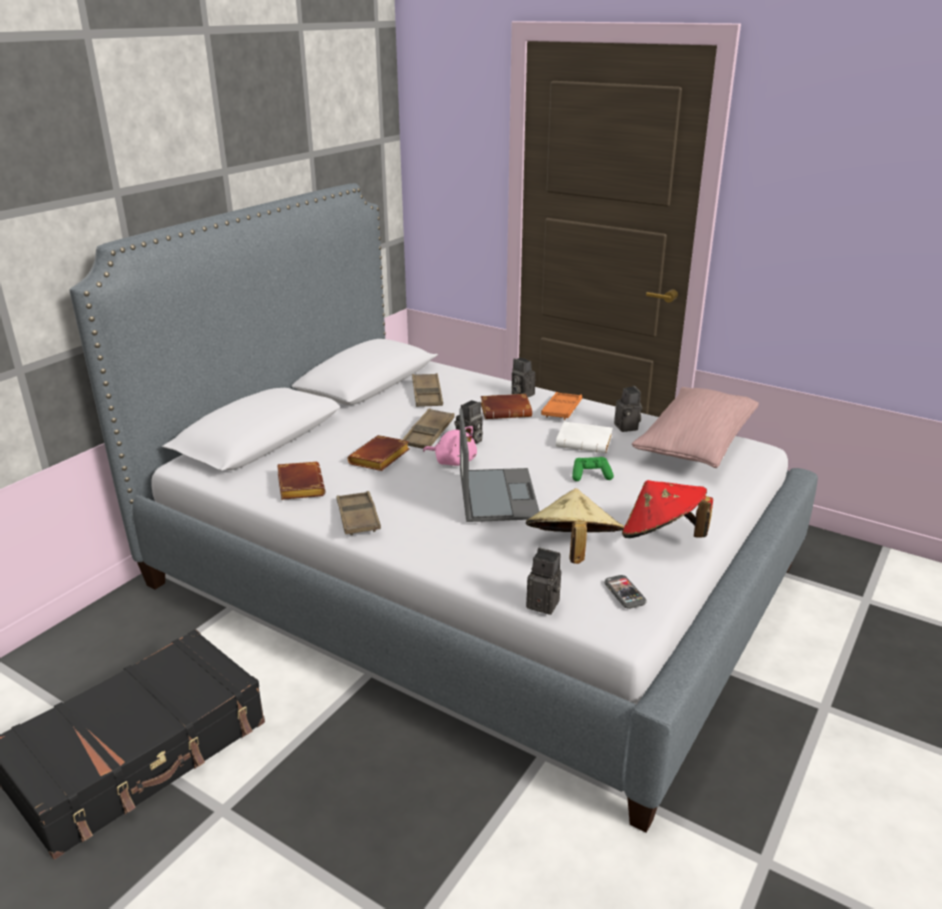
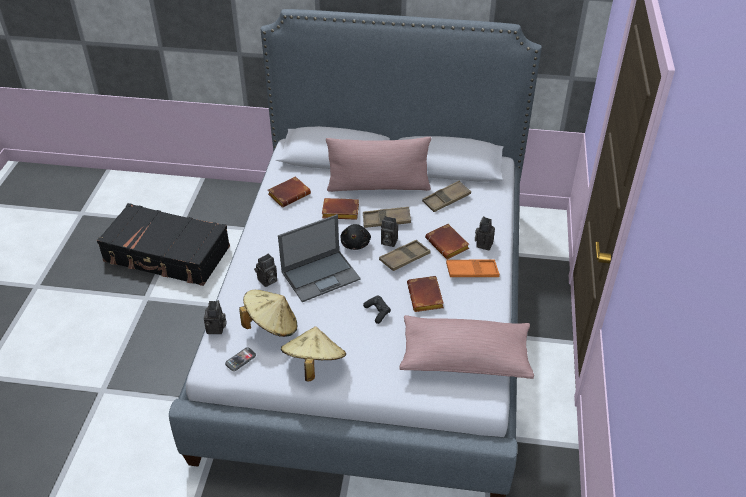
camera: 65 degrees right, 15 degrees up
(357, 425) = (378, 186): none -> pink pillow
(358, 518) = (267, 229): brown tray -> brown tray (404, 258)
(453, 461) = (355, 243): pink plush toy -> black plush toy
(585, 442) = (426, 297): white book -> brown book
(591, 475) = (377, 312): green game controller -> black game controller
(628, 427) = (468, 314): camera -> camera (267, 281)
(661, 537) = (313, 364): red hat -> beige hat

